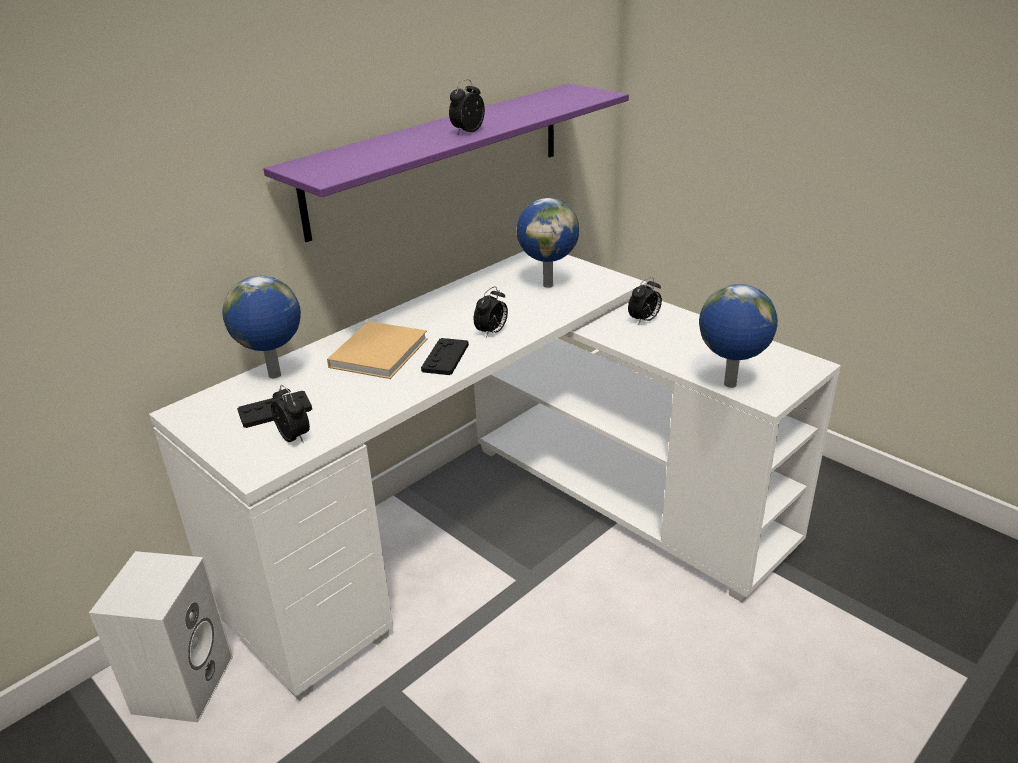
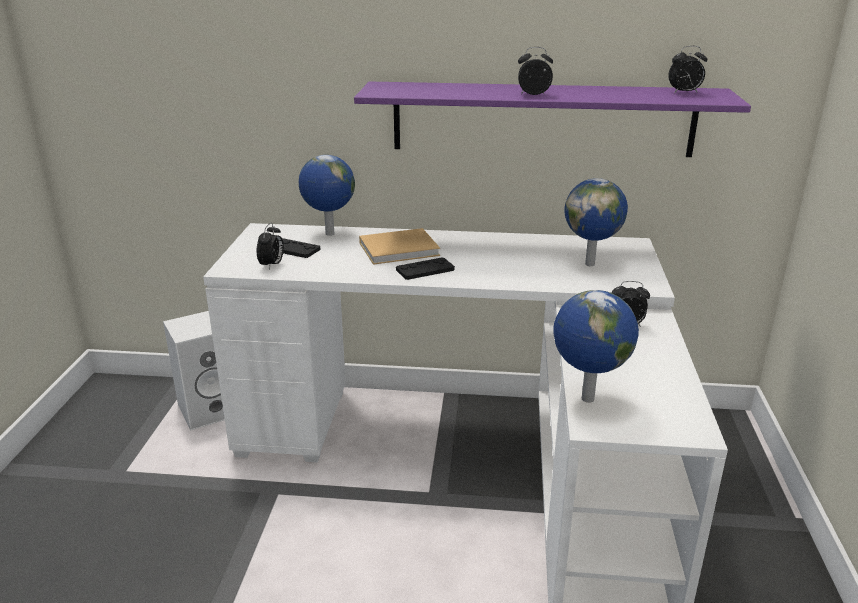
camera: 50 degrees right, 5 degrees down
(492, 332) = (483, 271): alarm clock -> alarm clock (684, 93)

